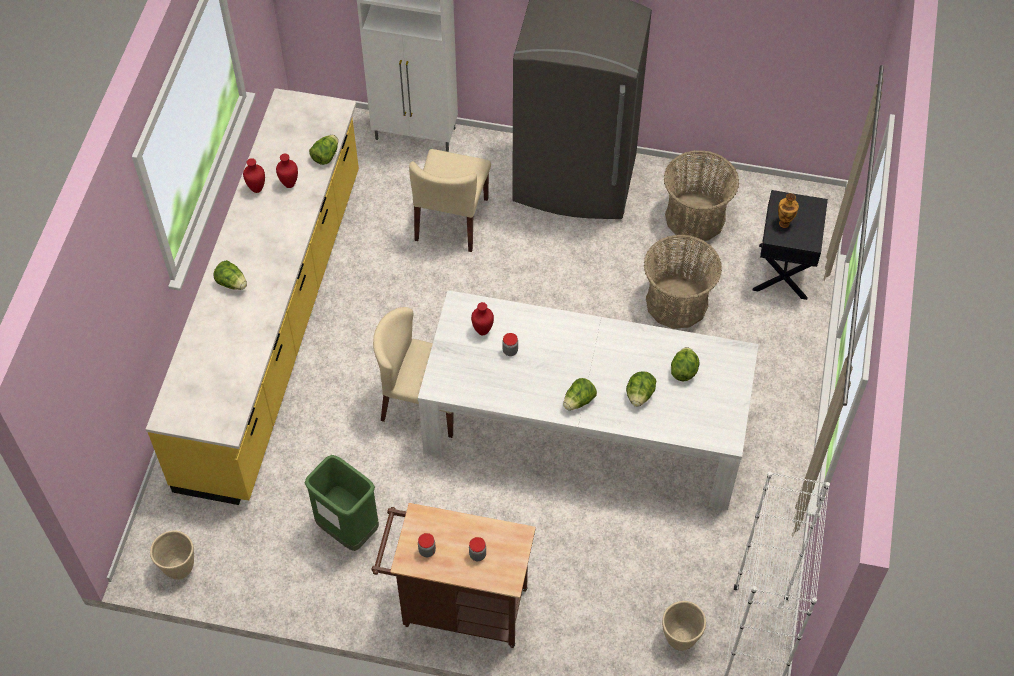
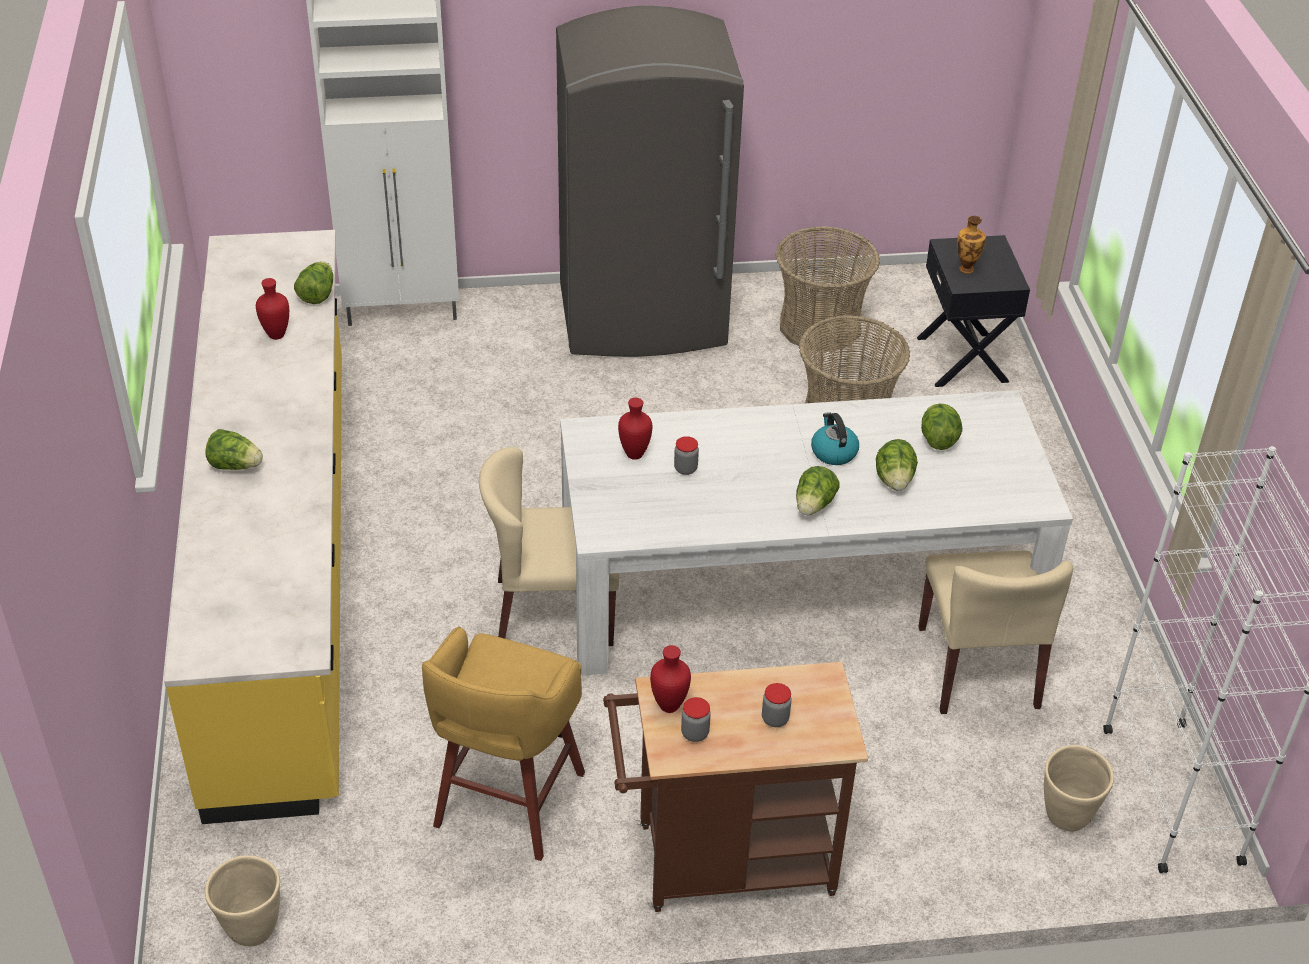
camera: 20 degrees left, 15 degrees down
(256, 189) = (228, 350): red vase -> red vase (667, 706)
(347, 529) = (507, 803): green trash can -> yellow stool
(451, 220) = (495, 392): beige chair -> beige chair (978, 668)
(610, 362) = (833, 452): none -> kettle

